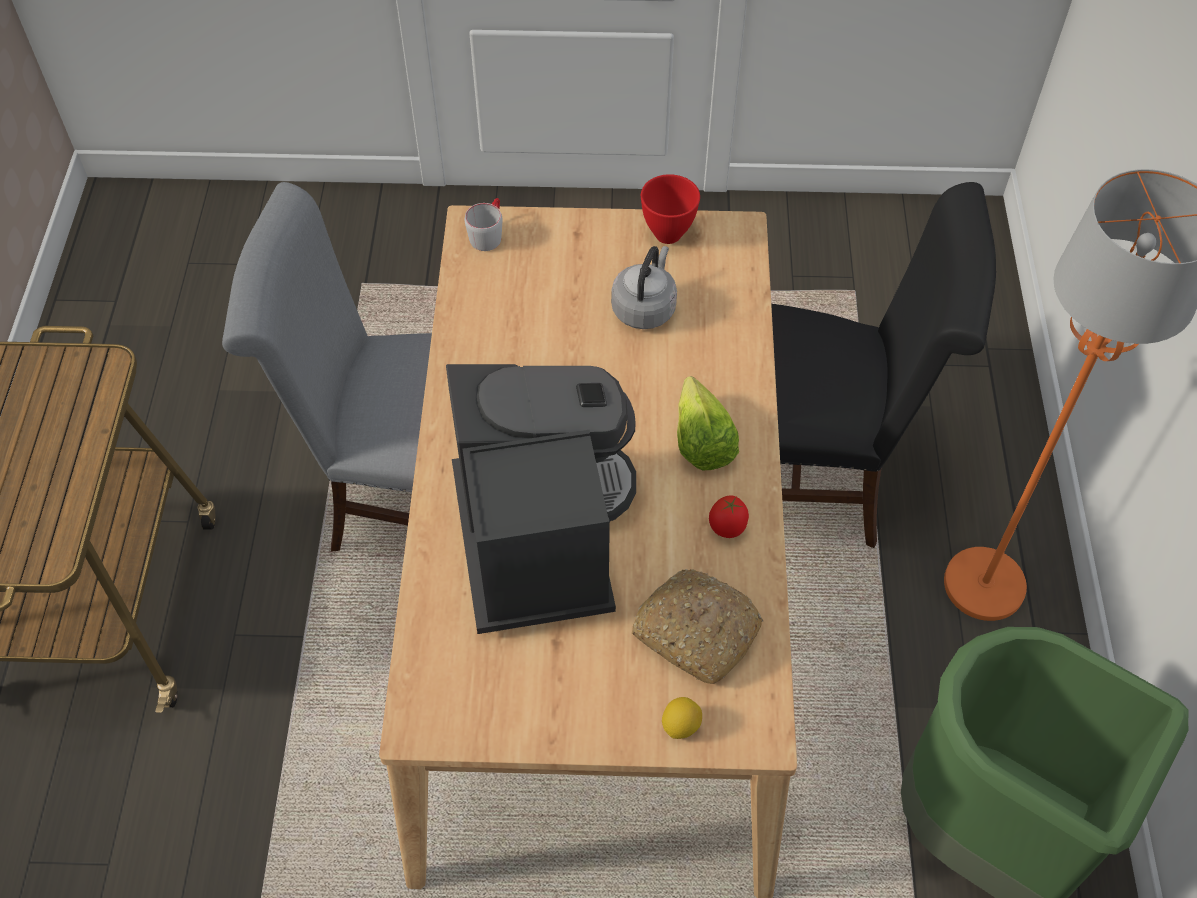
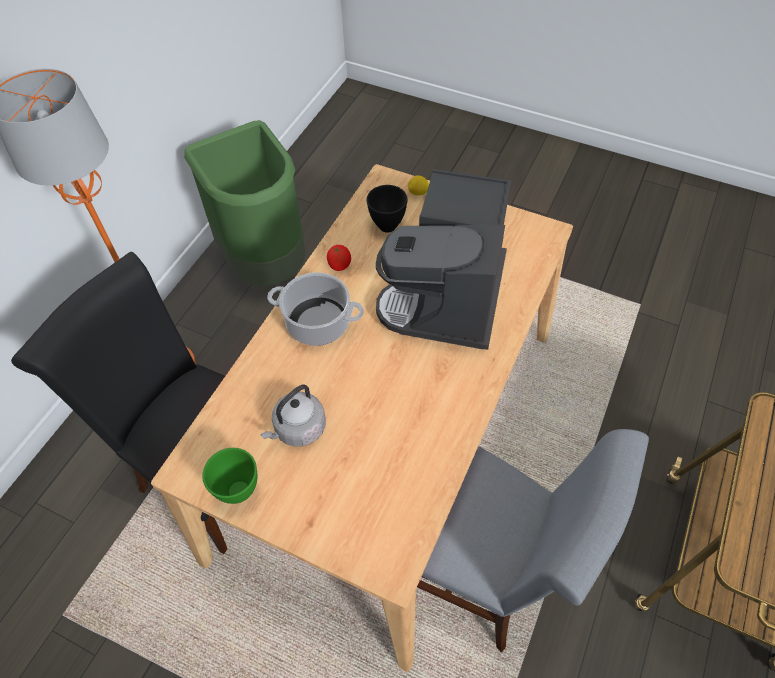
camera: 155 degrees left, 0 degrees up
(488, 233) = (383, 555): grey mug -> none
(669, 234) = (238, 490): red bowl -> green bowl
(694, 633) = (388, 226): bread -> black bowl
(701, 435) = (319, 323): lettuce -> cooking pot

